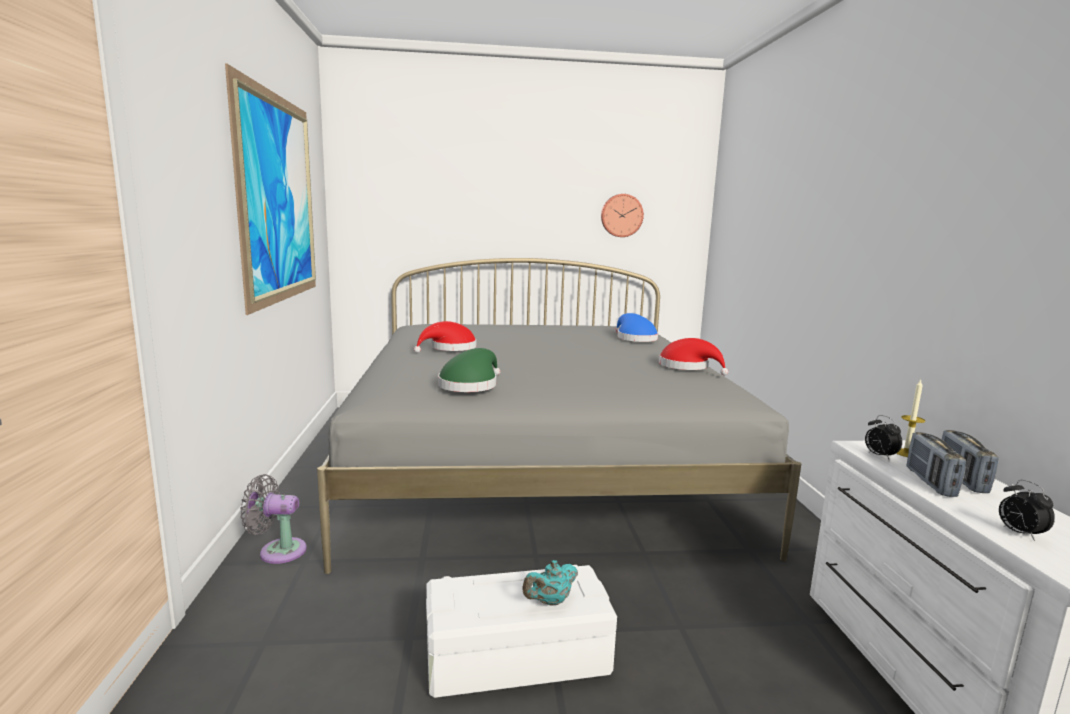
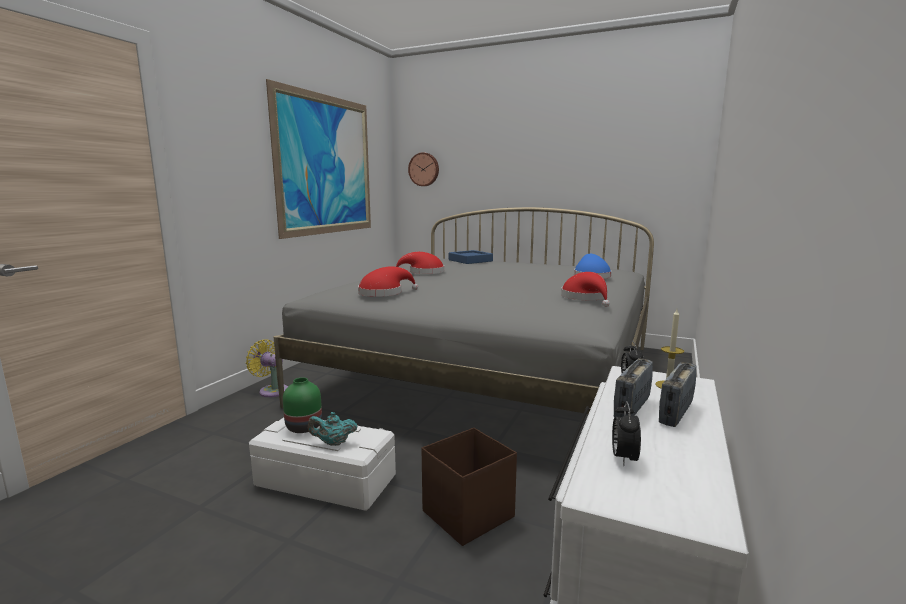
camera: 30 degrees right, 0 degrees up
(278, 551) = (272, 390): grey fan -> yellow fan
(467, 326) = (470, 260): none -> blue tray
(470, 385) = (384, 293): green hat -> red hat
(484, 592) = (304, 427): none -> green vase
(621, 215) = (618, 167): wall clock -> wall clock (424, 169)
(708, 638) = (466, 514): none -> brown storage box

